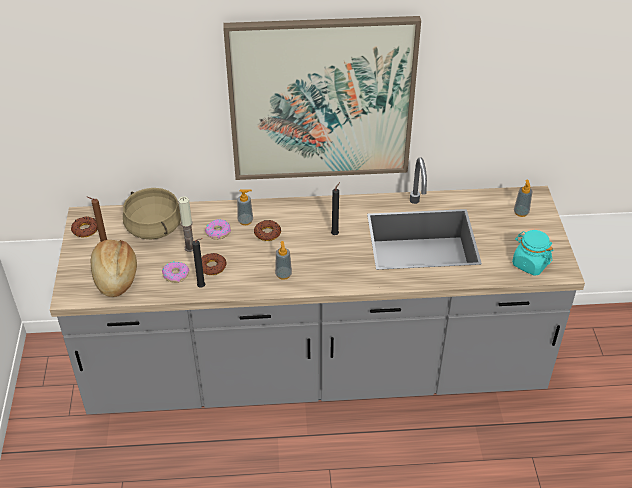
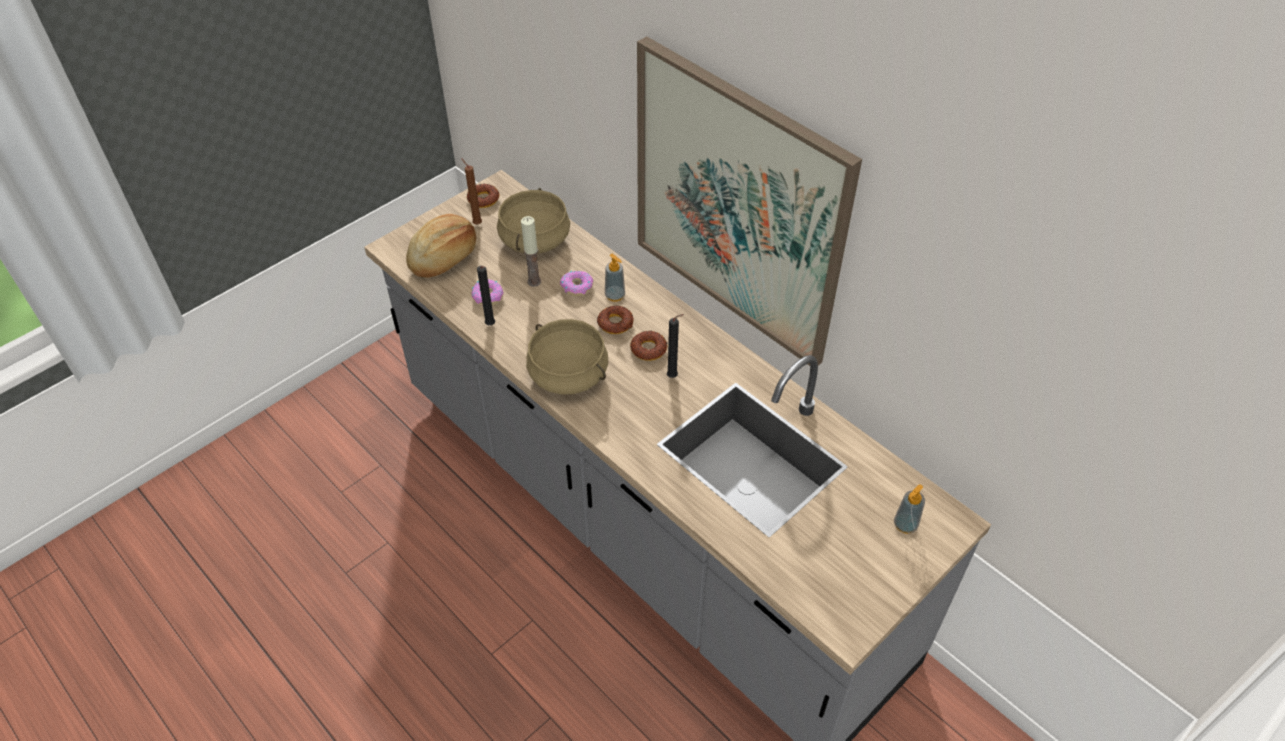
camera: 50 degrees right, 5 degrees up
(212, 267) = (525, 314): donut -> donut (648, 349)
(283, 274) = (569, 374): soap dispenser -> beige cooking pot
(530, 264) = (822, 587): turquoise jar -> none

